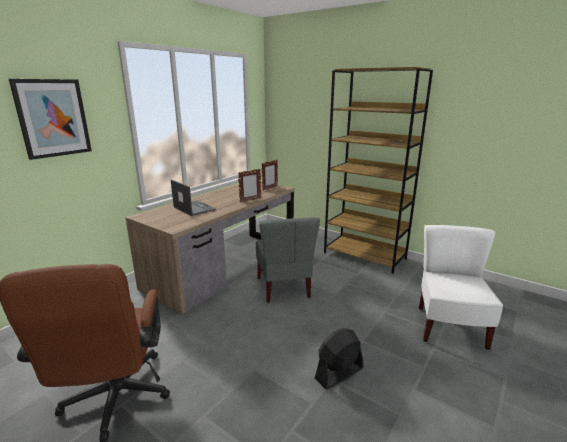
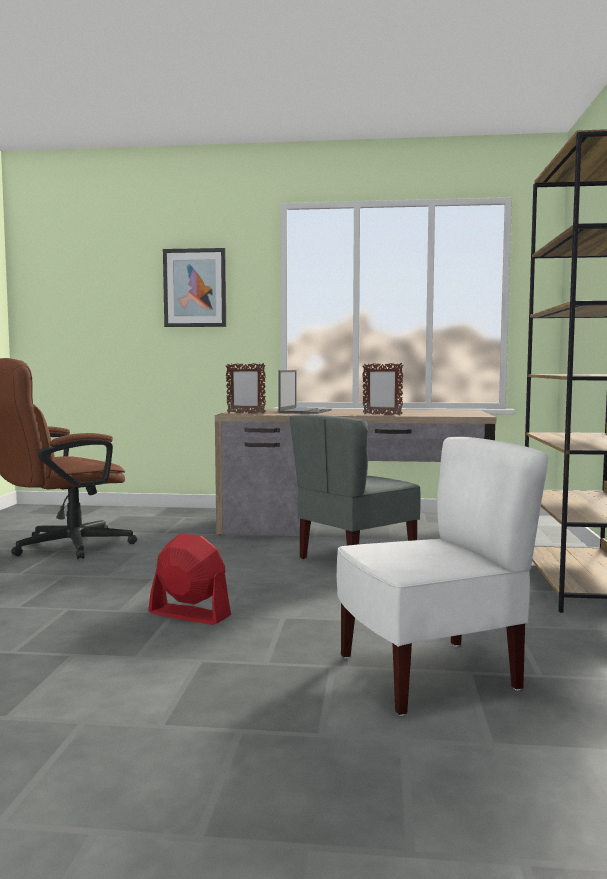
camera: 60 degrees right, 15 degrees down
(269, 188) = (458, 414): picture frame -> picture frame (245, 413)
(339, 373) = (189, 614): black fan -> red fan

